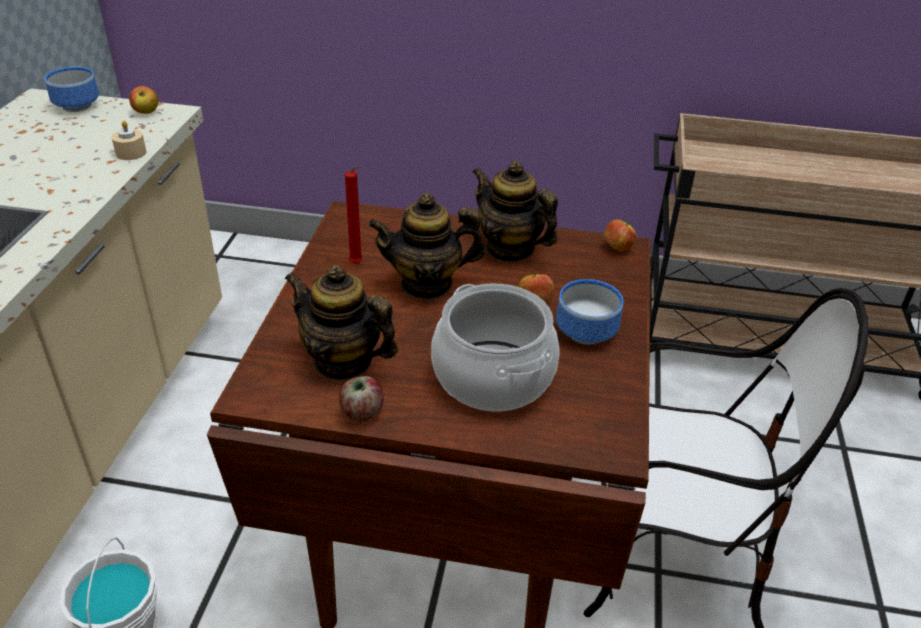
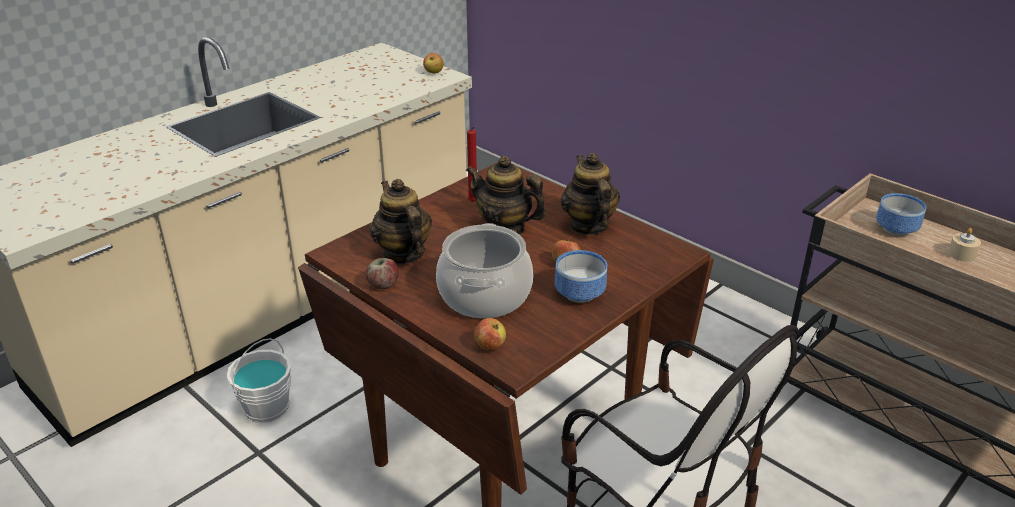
camera: 35 degrees right, 5 degrees down
(74, 106) = (395, 59): bowl -> bowl (894, 229)
(131, 153) = (399, 95): beige candle -> beige candle (961, 254)
(617, 248) = (673, 250): apple -> apple (490, 346)

